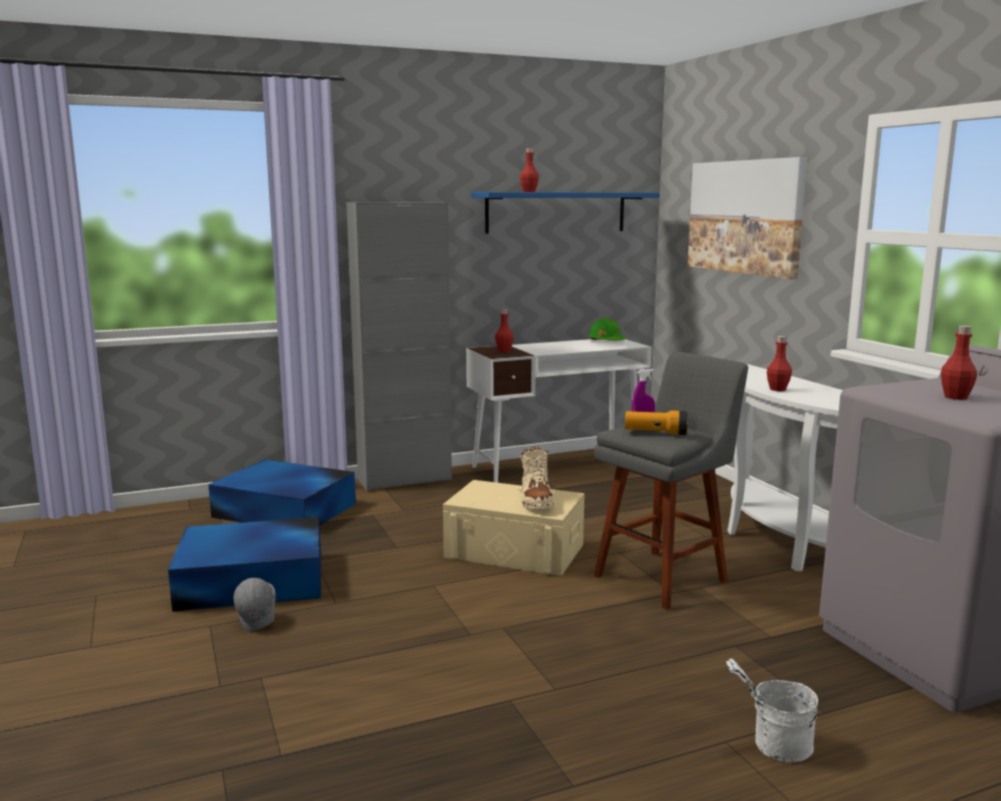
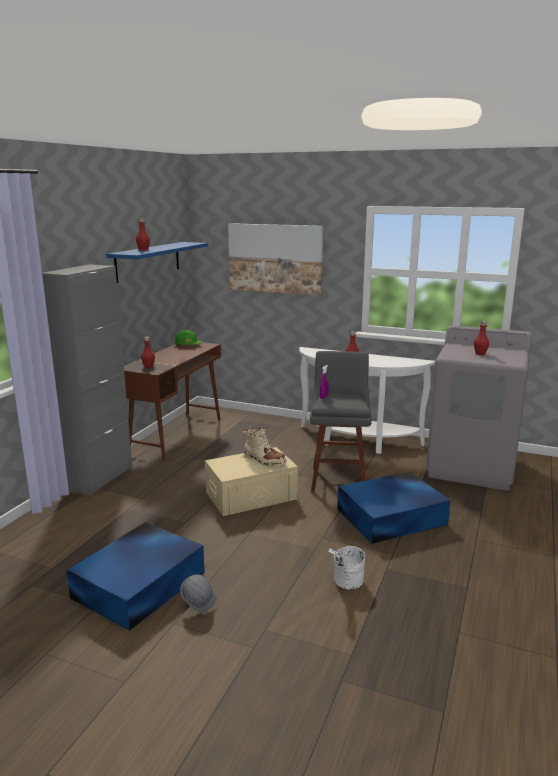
camera: 45 degrees left, 5 degrees up
(286, 511) = (60, 531): blue storage box -> blue storage box (393, 517)
(558, 465) = (177, 435): white desk -> brown desk
(655, 433) = (342, 401): flashlight -> none
(772, 746) = (490, 533): white bucket -> white bucket (345, 583)

